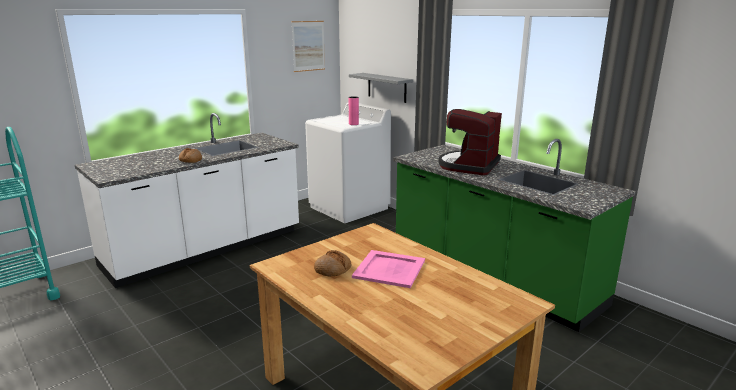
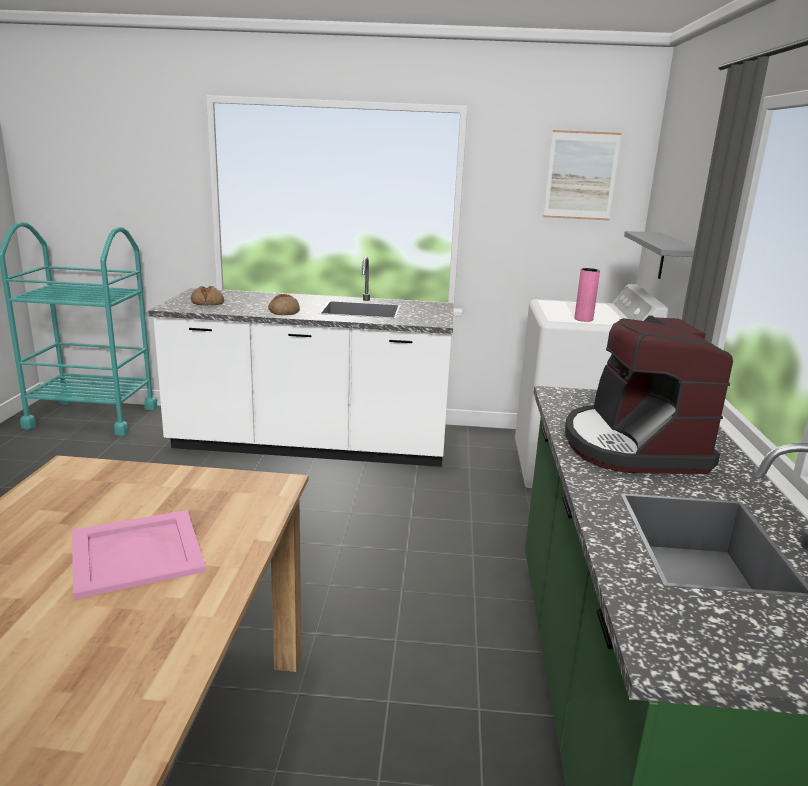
camera: 45 degrees right, 0 degrees up
(333, 269) = (91, 510): bread -> bread (207, 302)
(469, 165) = (633, 446): coffee machine -> coffee machine turned 75 degrees counterclockwise

